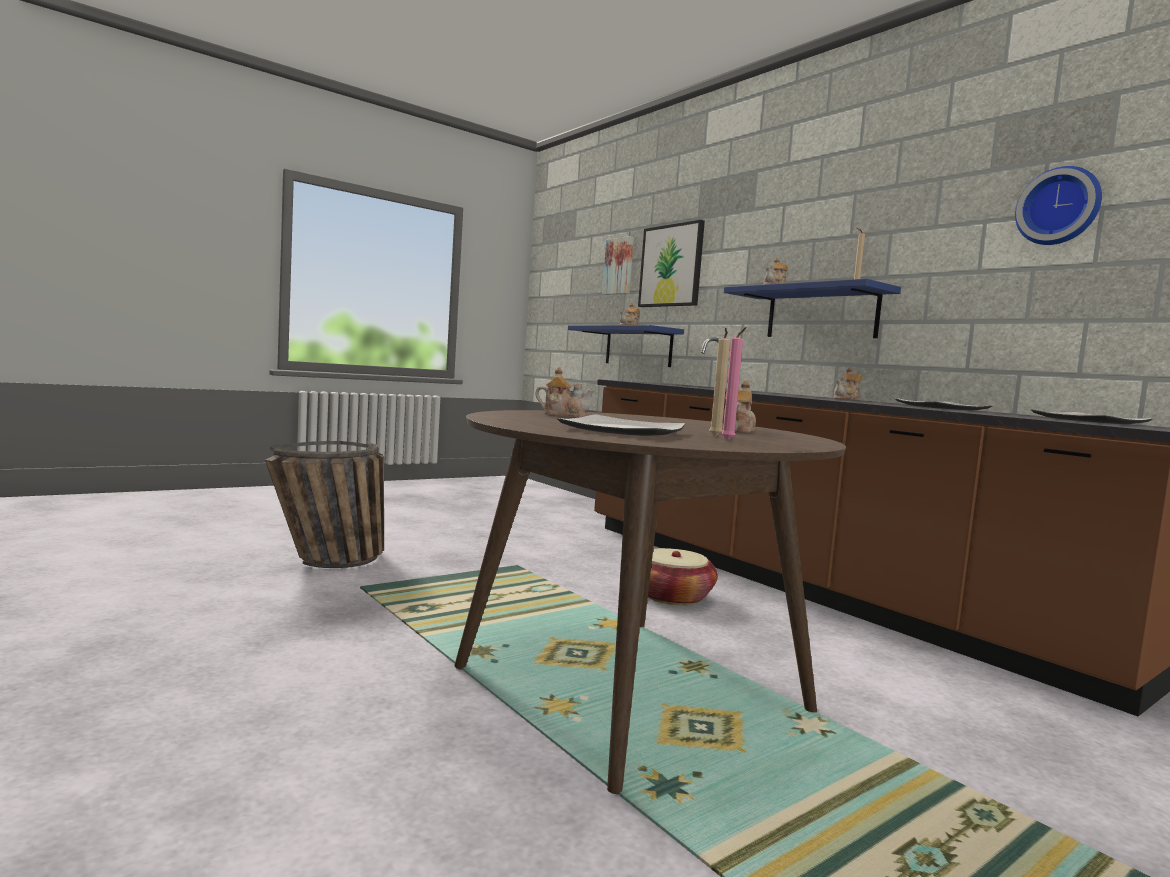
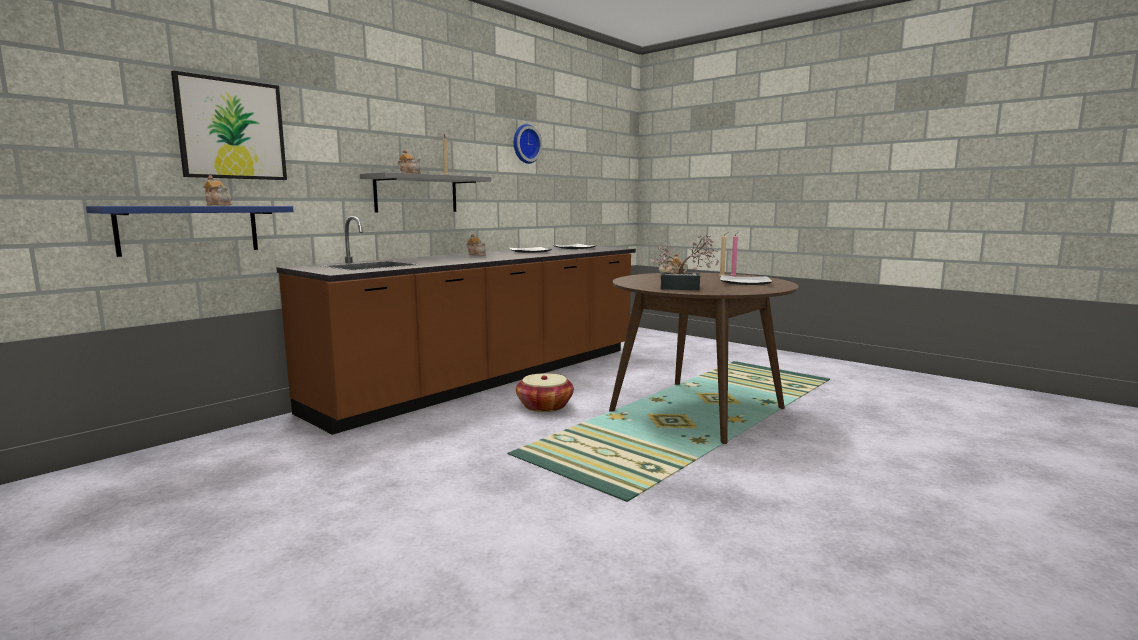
camera: 100 degrees left, 5 degrees up
(330, 563) = (565, 538): basket -> none
(564, 415) = (685, 288): teapot -> potted plant
(619, 266) = (113, 112): picture -> none
(821, 314) = (416, 194): blue shelf -> grey shelf

